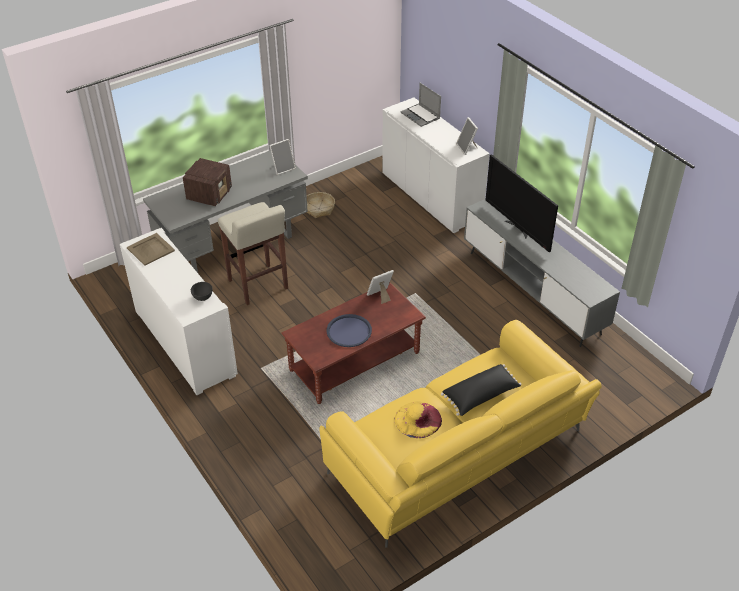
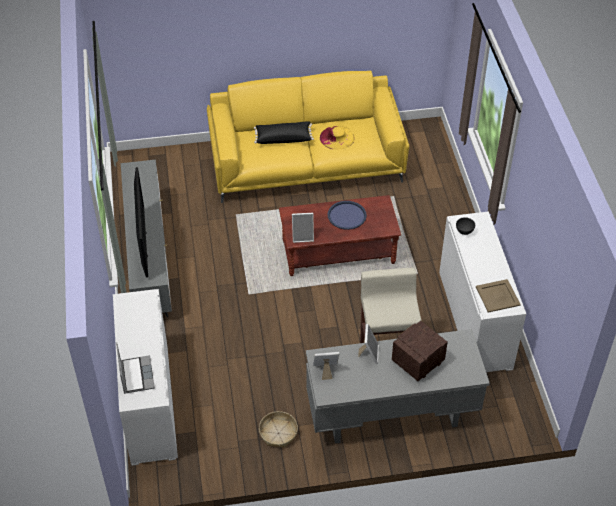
camera: 155 degrees left, 5 degrees up
(467, 148) = (128, 308): picture frame -> picture frame (369, 353)

